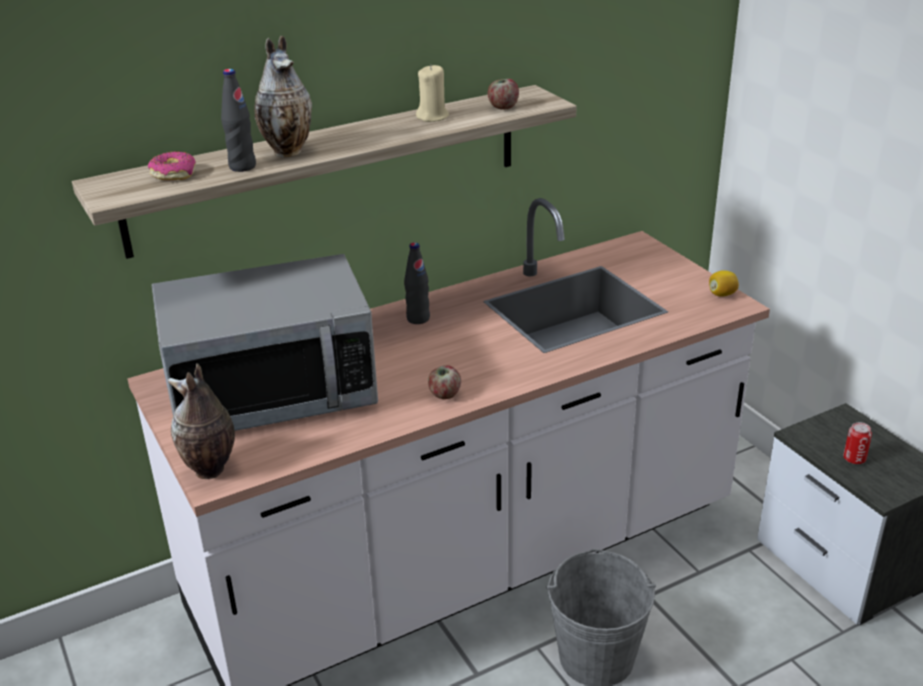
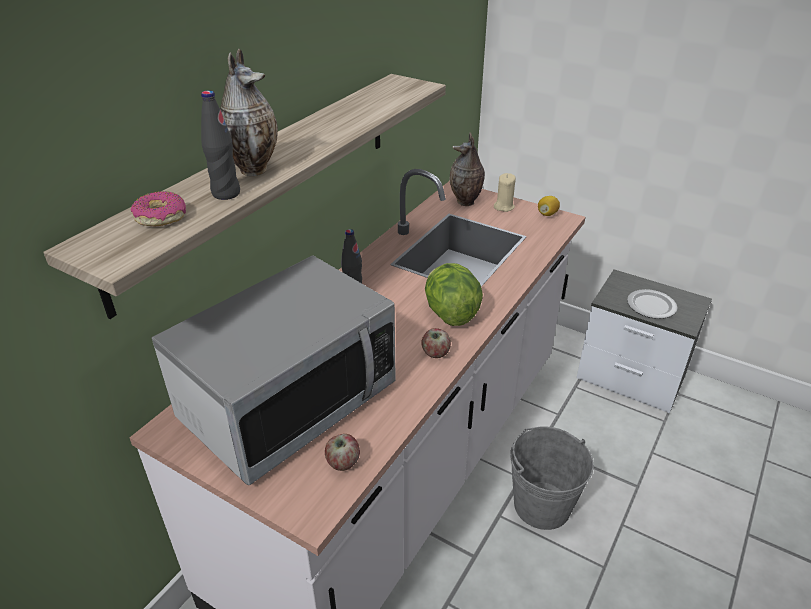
camera: 30 degrees left, 5 degrees up
(209, 470) = (298, 503): vase -> vase (466, 202)
(433, 117) = (345, 113): beige candle -> beige candle (503, 206)
(497, 363) = (450, 313): none -> lettuce
(503, 107) = (392, 95): apple -> apple (343, 463)
(854, 459) = (650, 306): can -> plate

